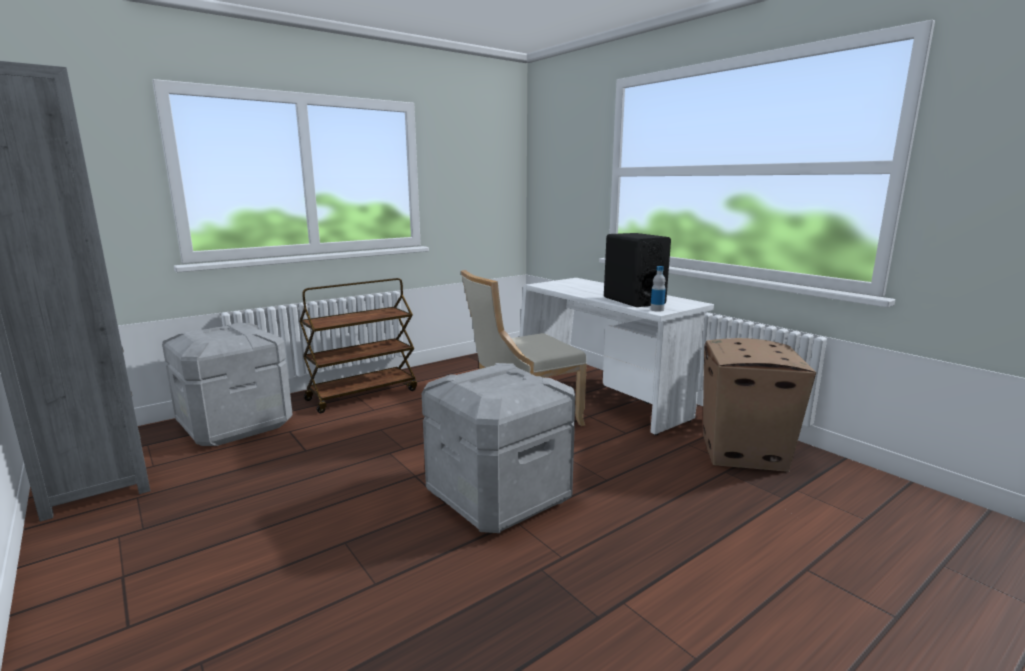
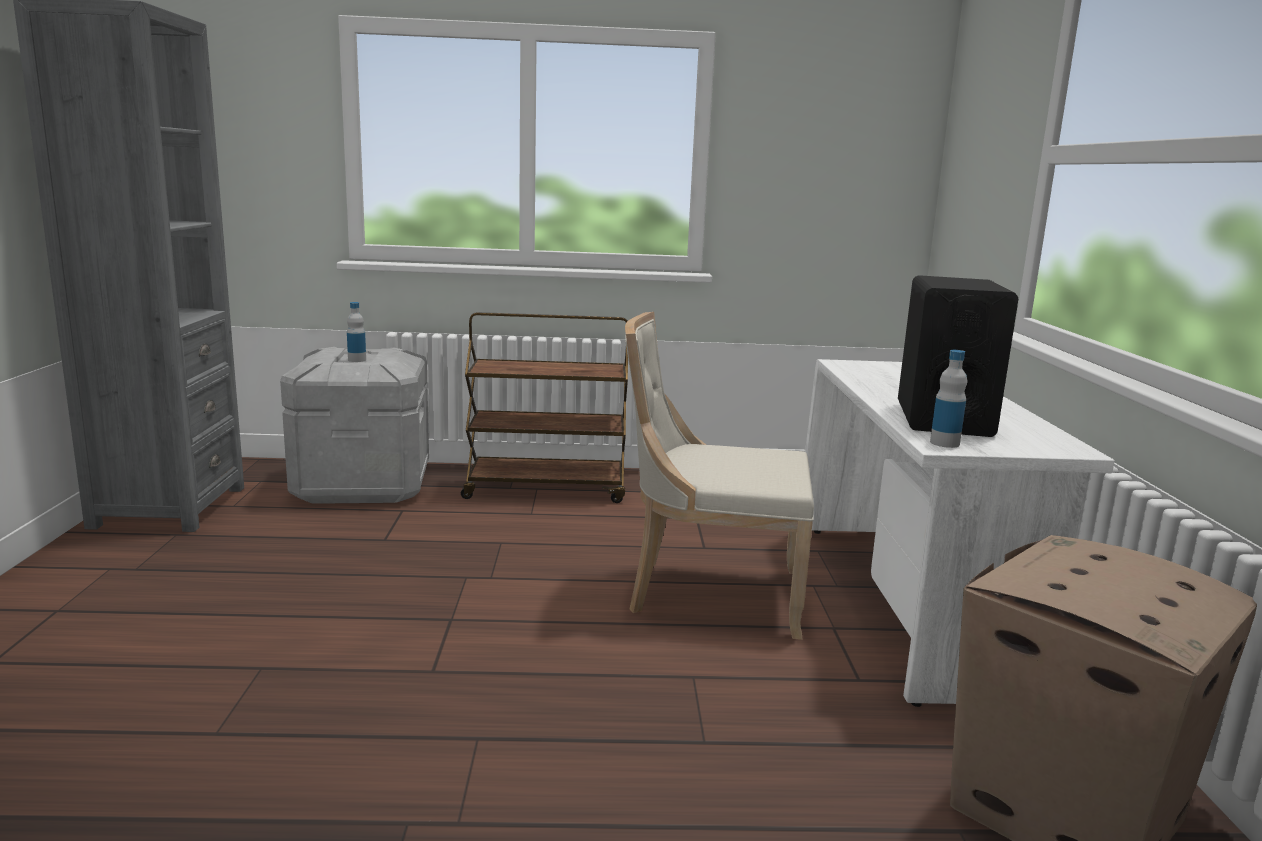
camera: 35 degrees right, 0 degrees up
(225, 335) = (357, 360): none -> bottle
(499, 496) = (508, 693): grey storage box -> none

